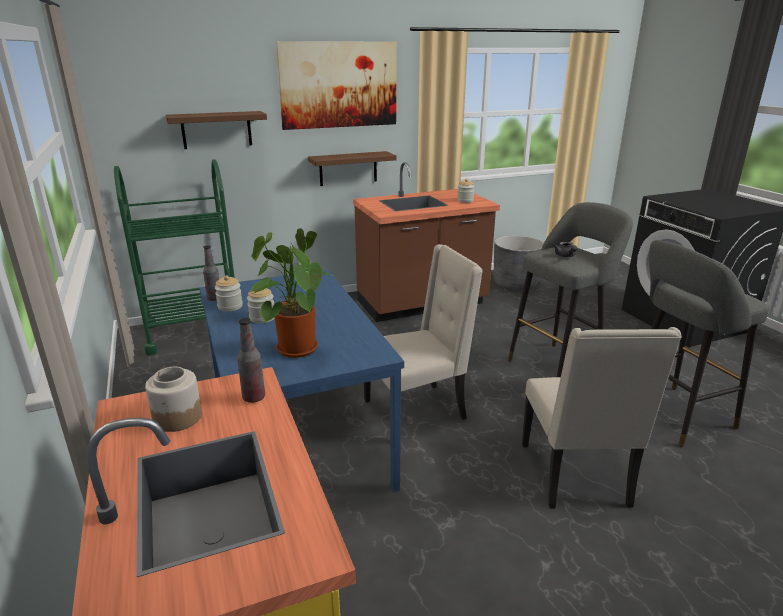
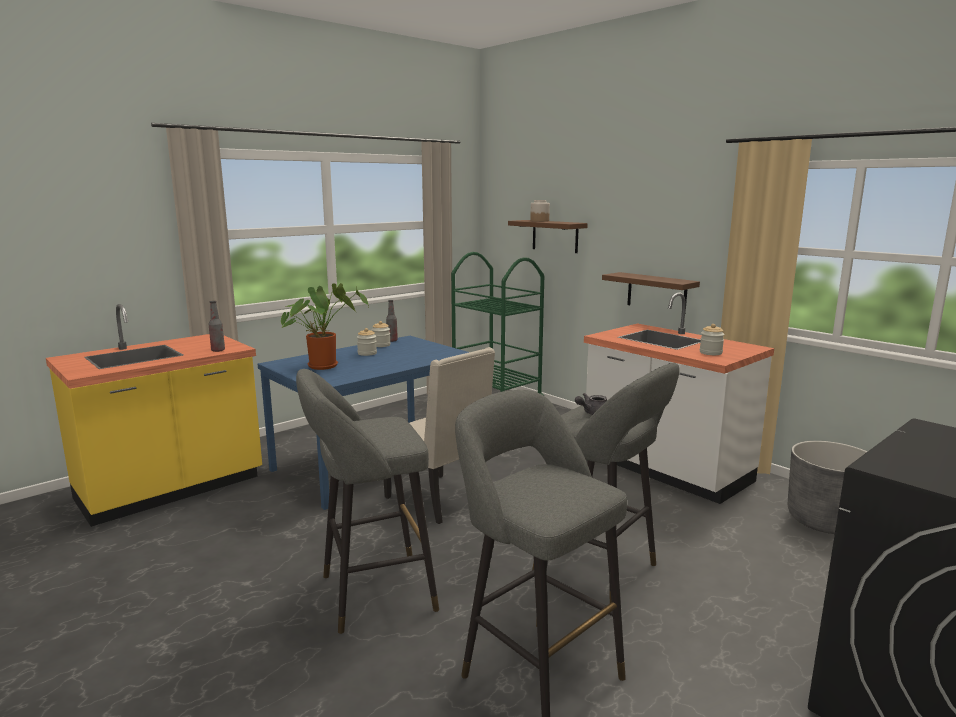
camera: 70 degrees right, 10 degrees down
(177, 417) = (199, 343): jar -> jar (539, 221)
(338, 85) = (656, 203): picture -> none
(422, 304) = (665, 470): brown counter -> white counter
(576, 476) = (370, 594): beige chair -> grey stool

